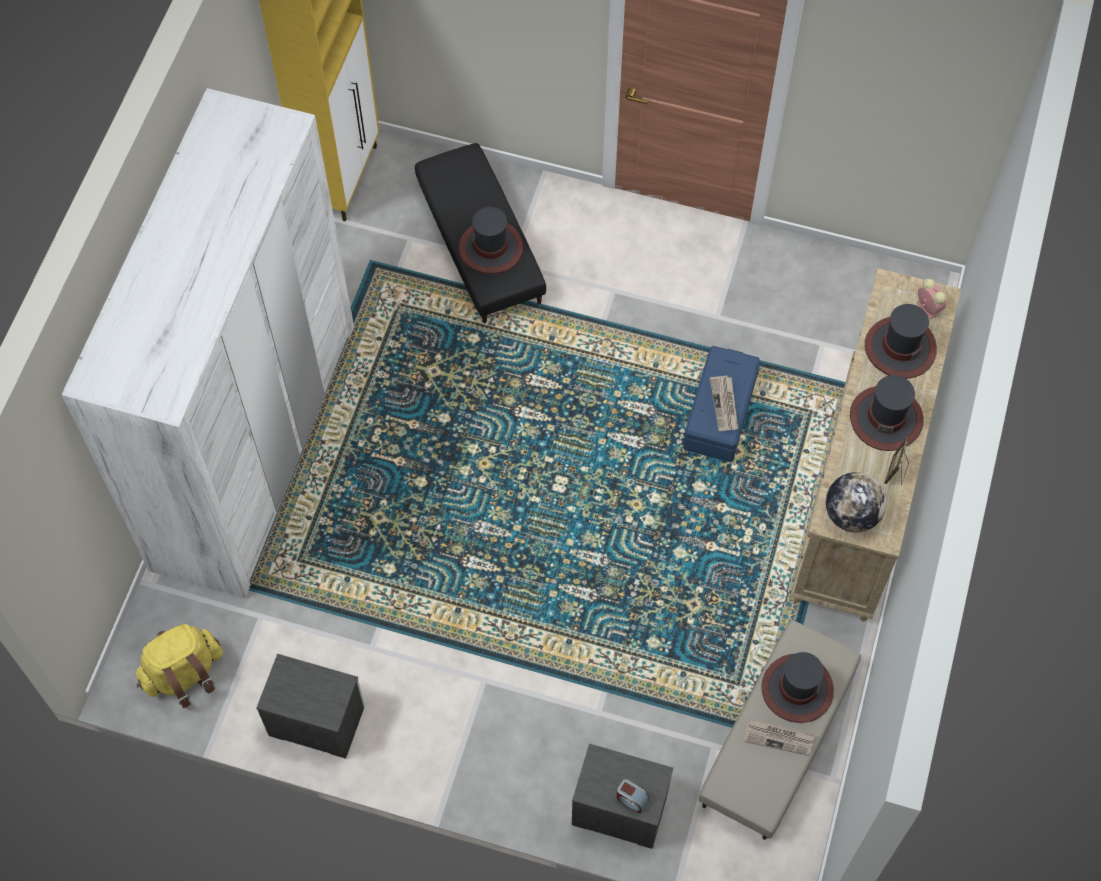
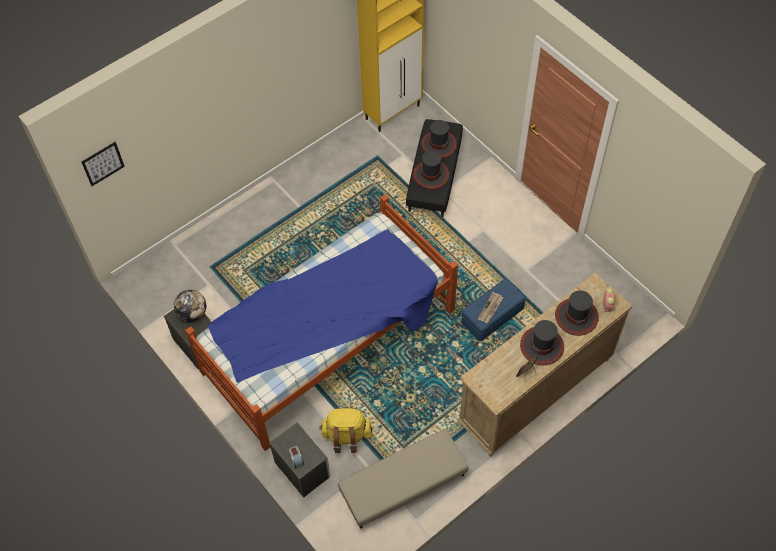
camera: 35 degrees right, 5 degrees down
(44, 520) = (103, 163): none -> picture
(184, 674) = (158, 291): yellow backpack -> yellow backpack (346, 436)
(255, 444) = (264, 208): white wardrobe -> none
(515, 591) = (330, 341): none -> bed
(779, 738) = (395, 479): newspaper -> none
(797, 689) = (422, 462): hat -> hat (438, 144)
(851, 514) = (487, 381): globe -> globe (192, 313)

